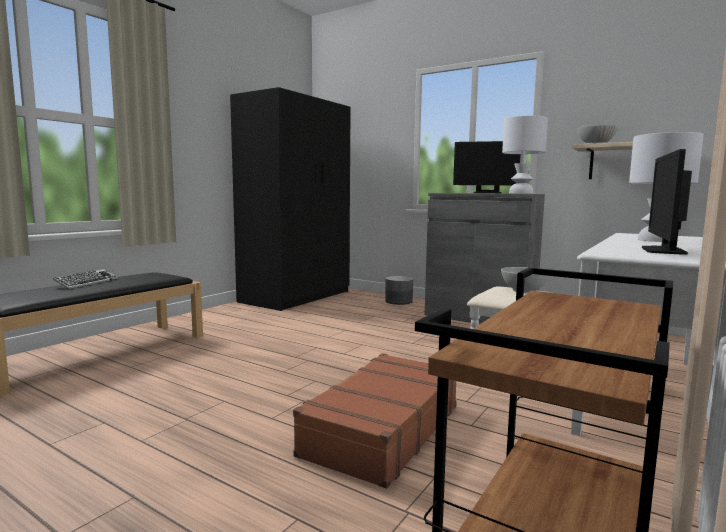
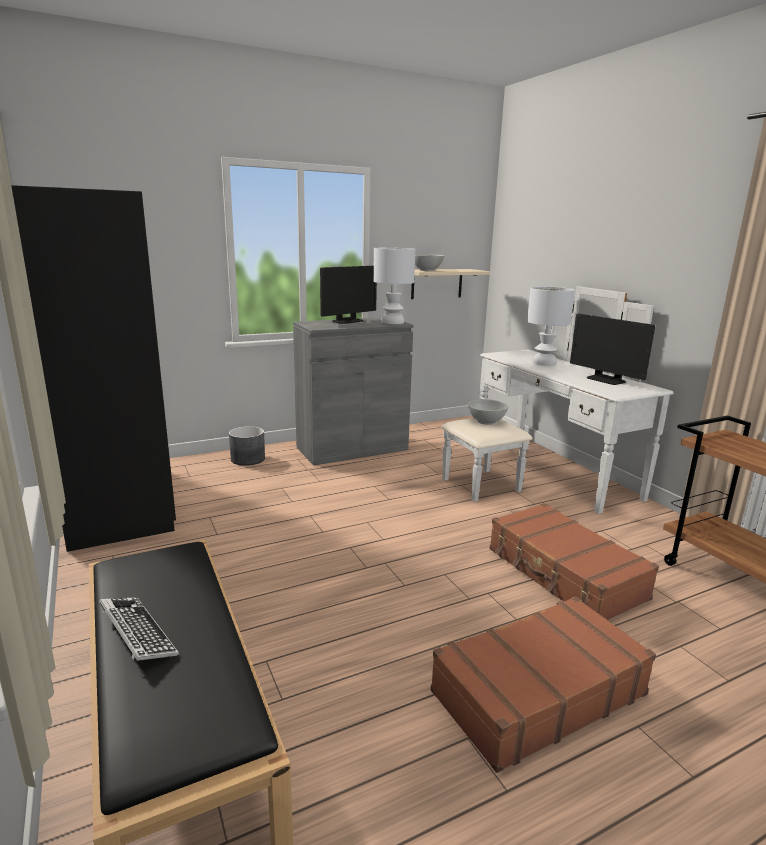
camera: 60 degrees left, 10 degrees up
(167, 440) = (537, 692): none -> brown suitcase

